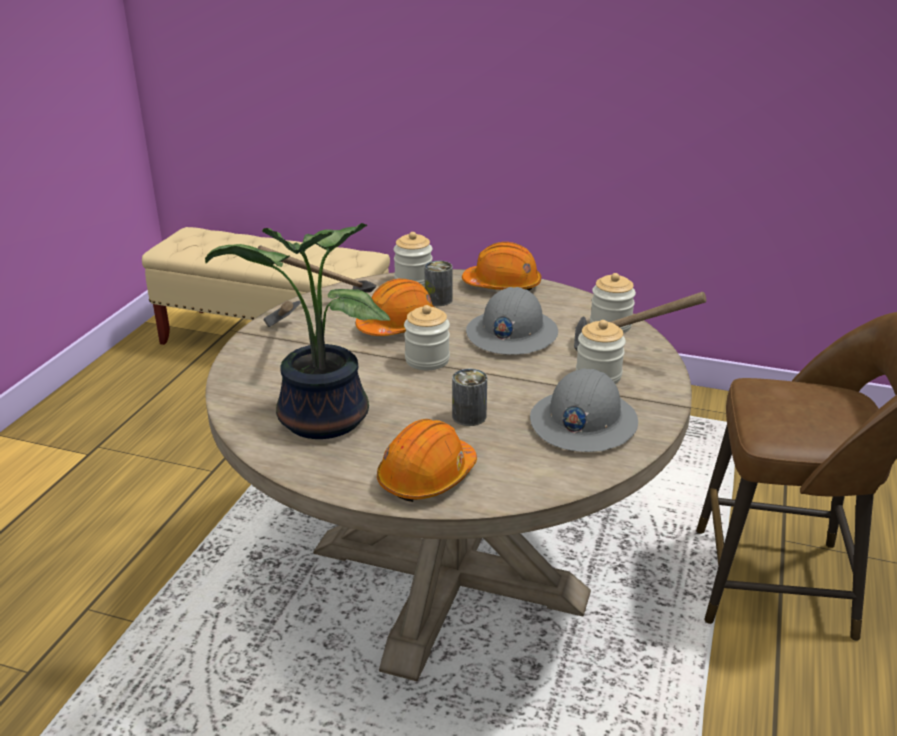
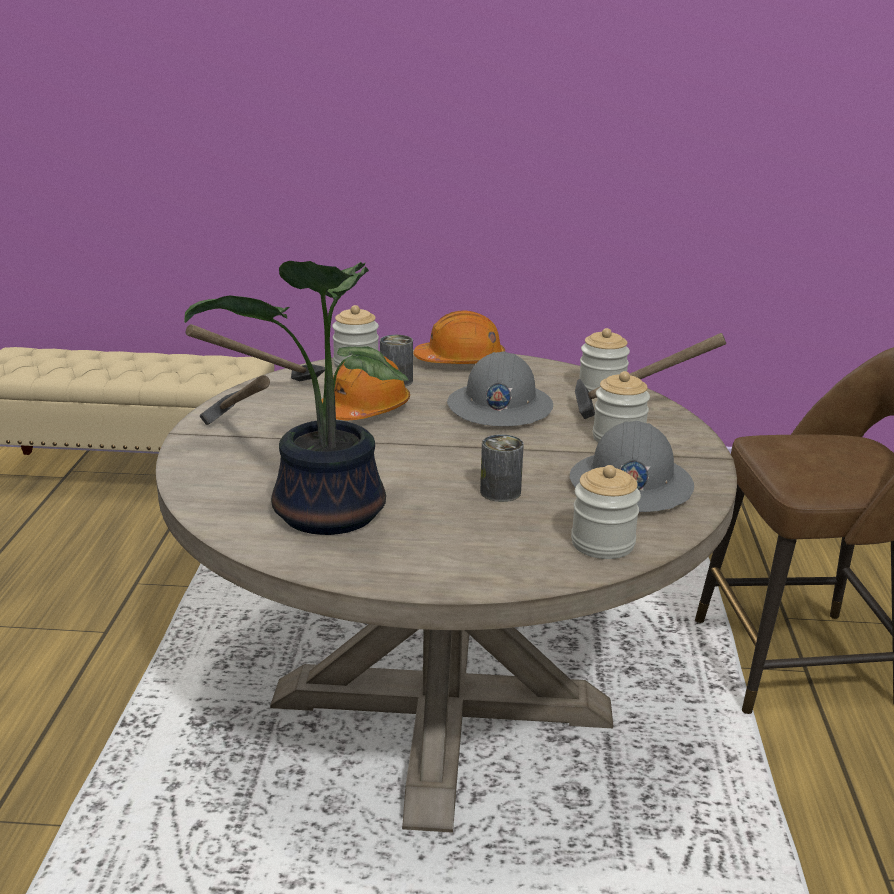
camera: 15 degrees left, 5 degrees down
(427, 360) = (418, 441): jar -> jar (602, 544)
(427, 477) = (488, 558): orange hard hat -> none

